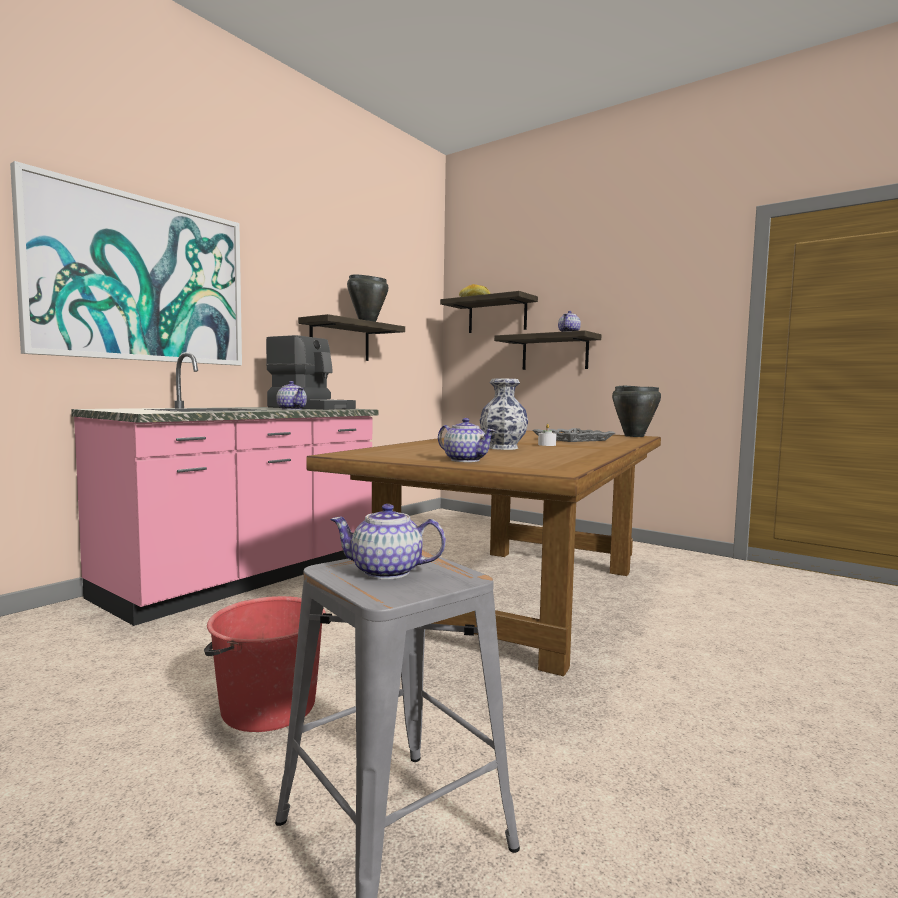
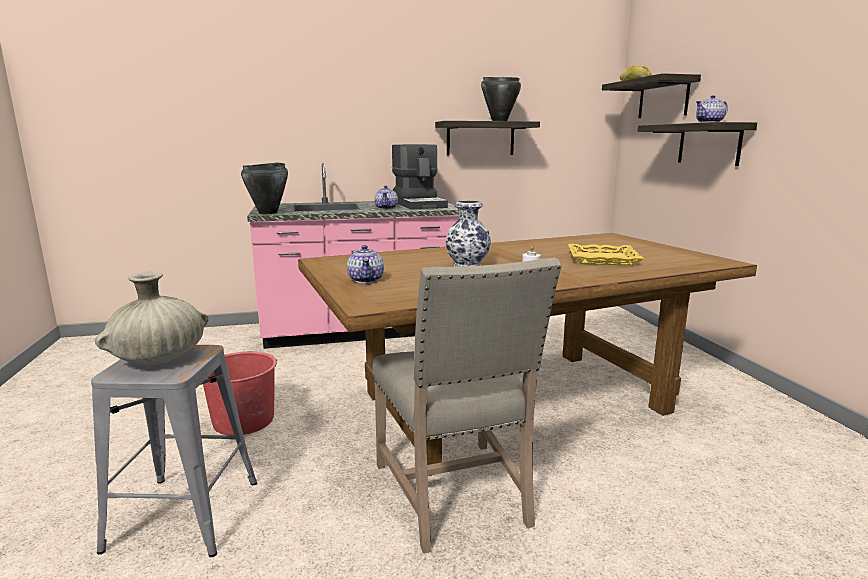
camera: 40 degrees right, 10 degrees up
(141, 280) = (300, 110): picture -> none
(387, 572) = (160, 359): teapot -> beige vase
(572, 439) = (603, 259): grey tray -> yellow tray
(612, 679) = (455, 495): none -> beige chair
(634, 436) = (717, 260): black cooking pot -> black cooking pot (268, 213)

